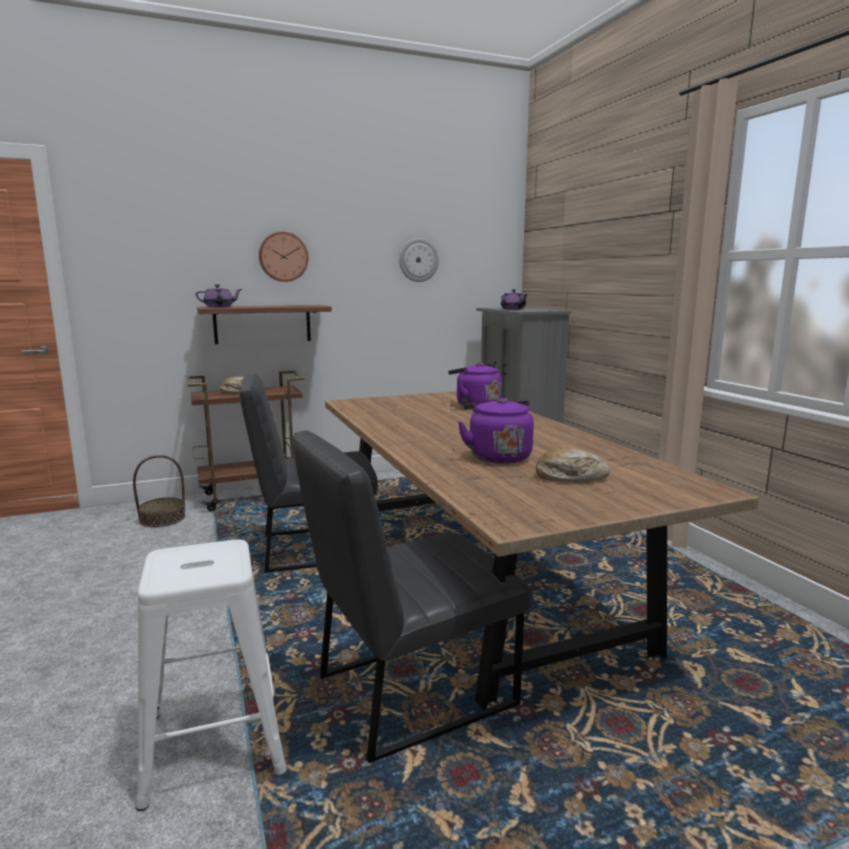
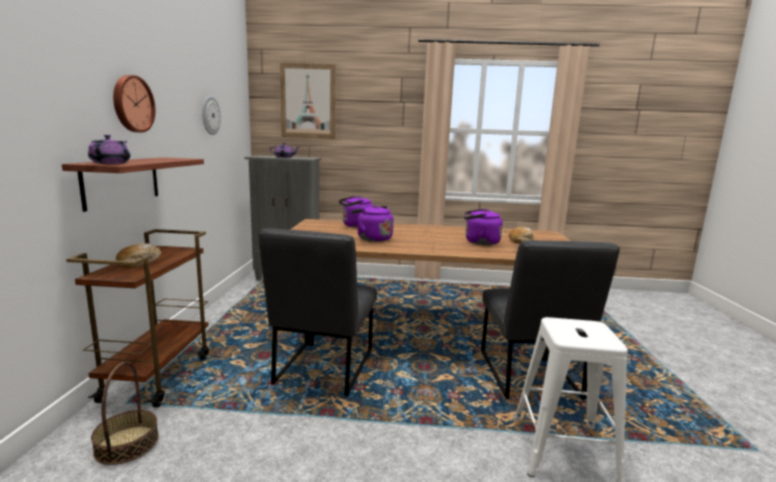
camera: 65 degrees left, 0 degrees up
(417, 418) = (372, 238): none -> purple kettle
(567, 229) = (308, 101): none -> picture

